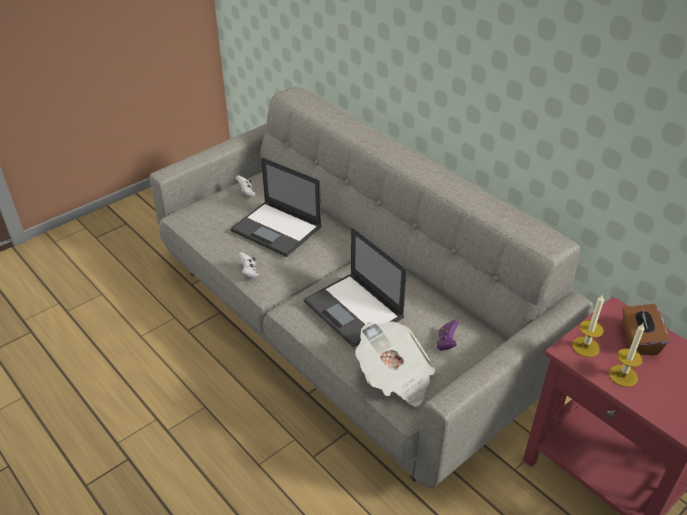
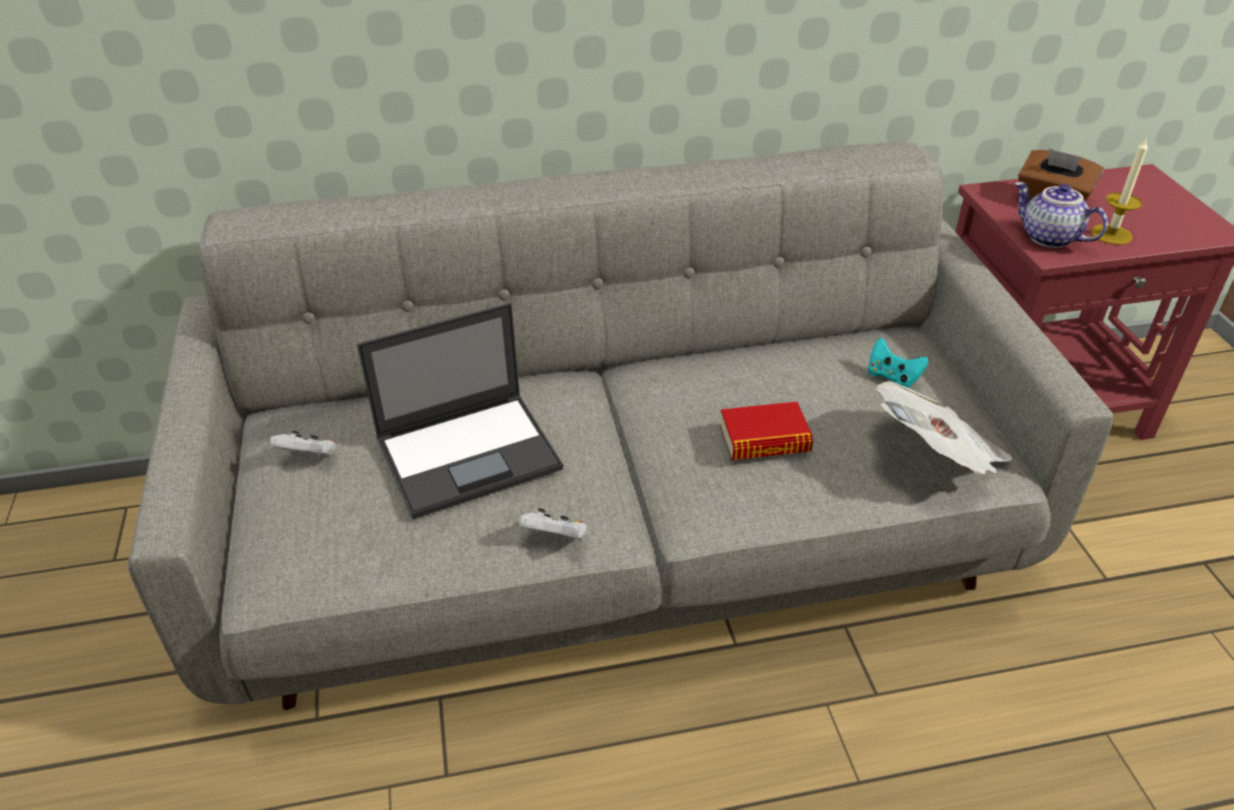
camera: 60 degrees left, 0 degrees up
(354, 310) = (764, 439): laptop -> book
(446, 343) = (892, 377): purple game controller -> turquoise game controller
(585, 347) = (1048, 238): candle -> teapot

